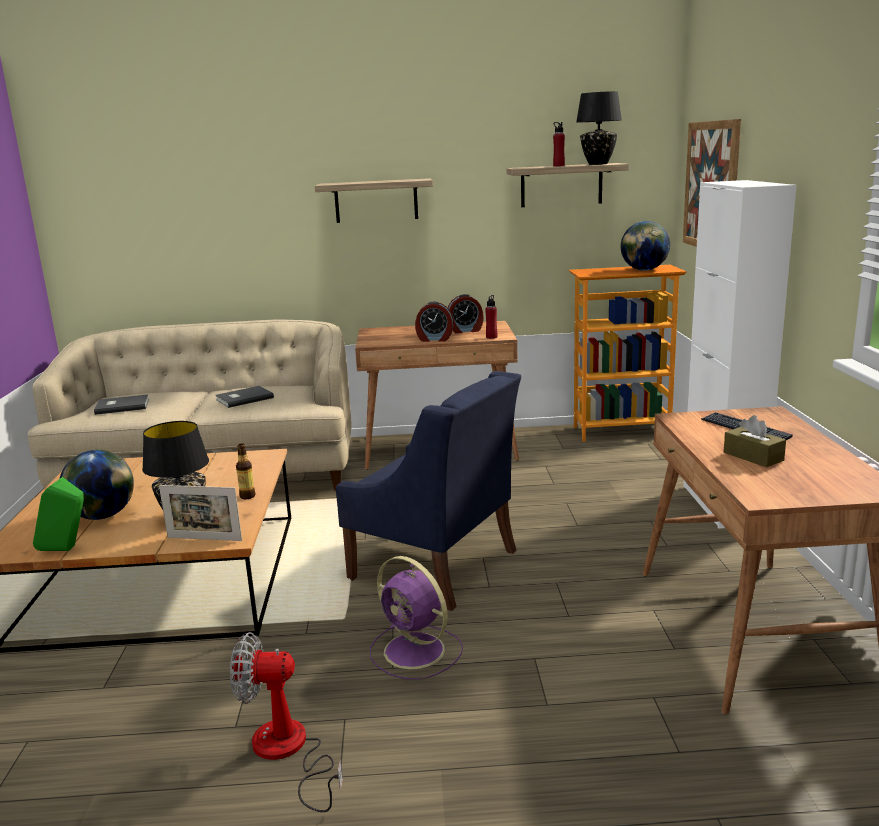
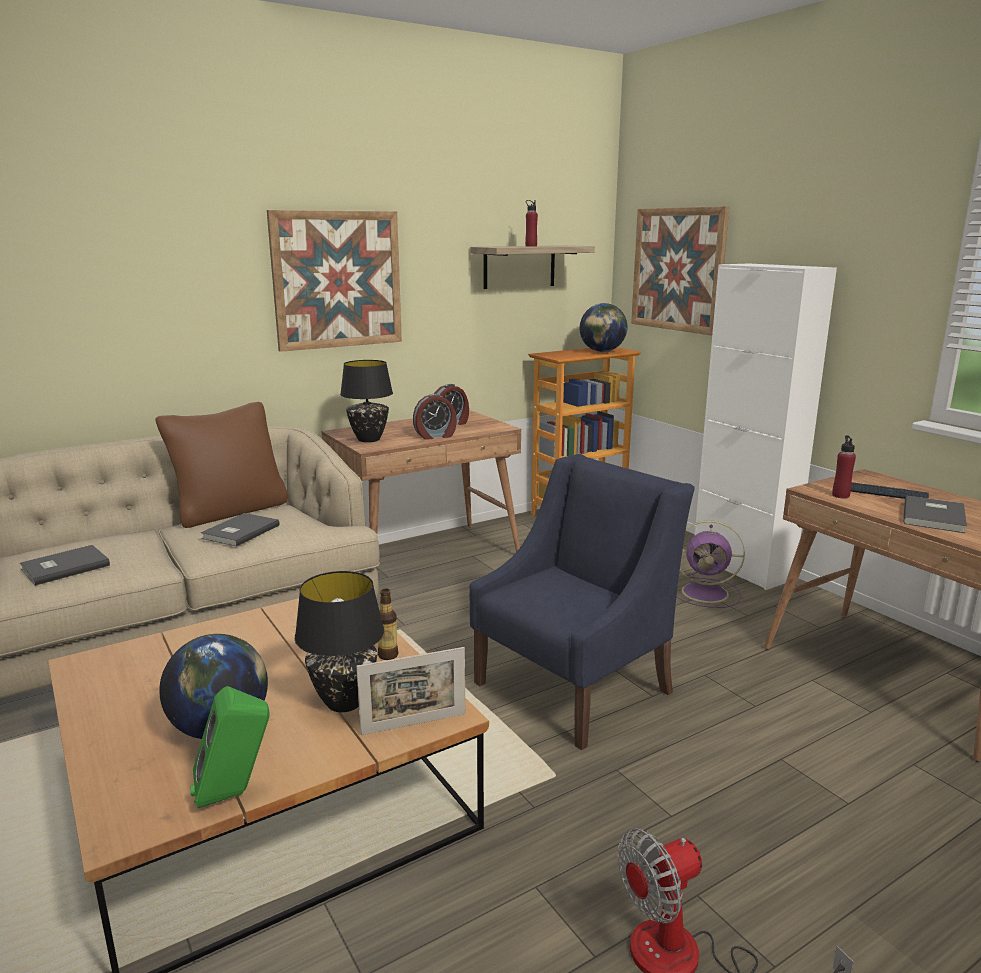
camera: 30 degrees left, 0 degrees up
(262, 384) = (230, 511): none -> brown pillow
(376, 201) = (337, 280): shelf -> picture
(416, 652) = (672, 789): purple fan -> purple fan (707, 593)
(435, 565) = (574, 686): blue armchair -> blue armchair turned 45 degrees counterclockwise
(491, 337) = (492, 428): red bottle -> red bottle (840, 495)
(598, 164) = (563, 245): black table lamp -> black table lamp (369, 439)
(753, 456) = (935, 517): brown tissue box -> grey book

